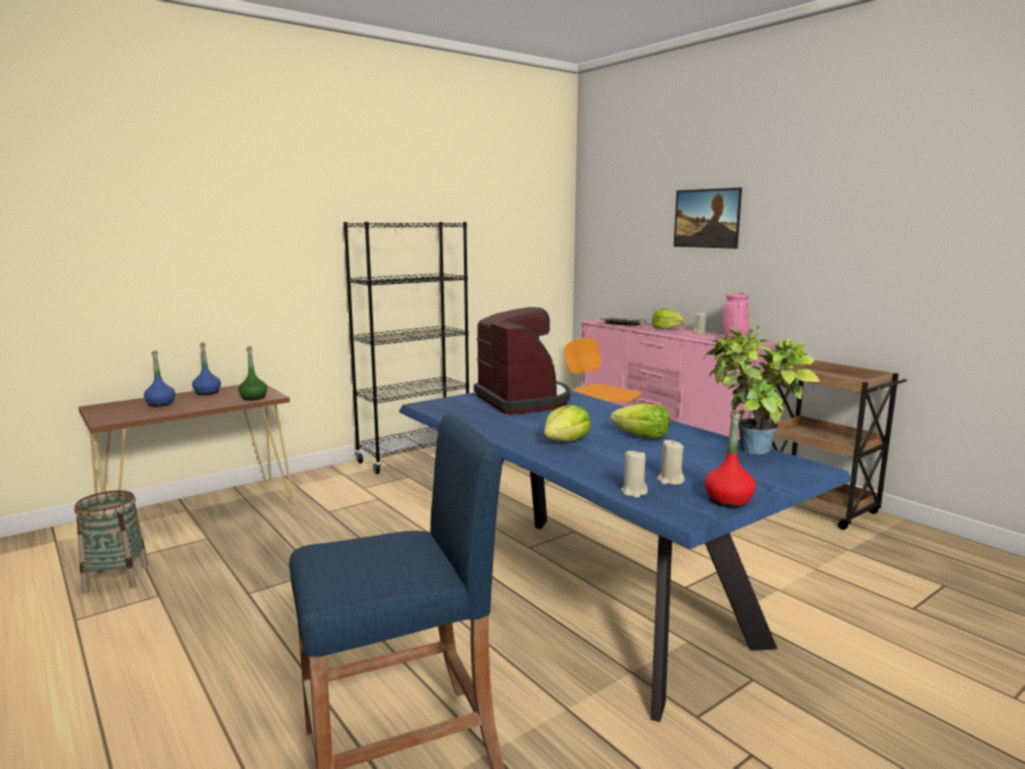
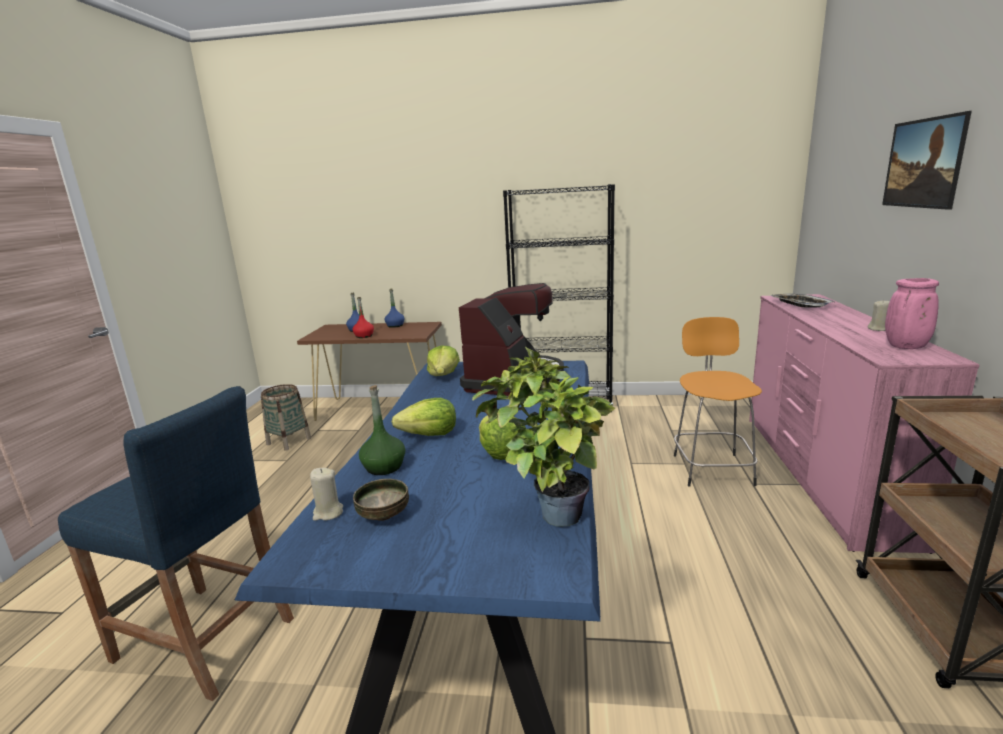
camera: 45 degrees right, 5 degrees up
(253, 398) = (406, 335): green bottle -> green bottle (384, 467)
(667, 329) = (845, 317): lettuce -> lettuce (443, 375)
(670, 480) = (384, 515): beige candle -> bowl
(728, 500) = (360, 566): red bottle -> red bottle (364, 336)

